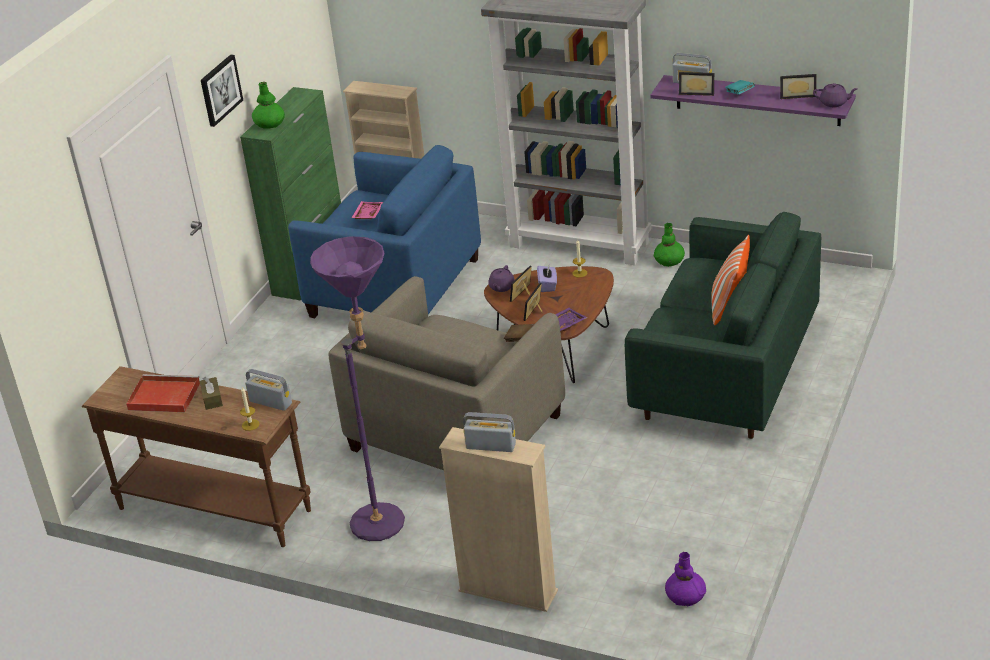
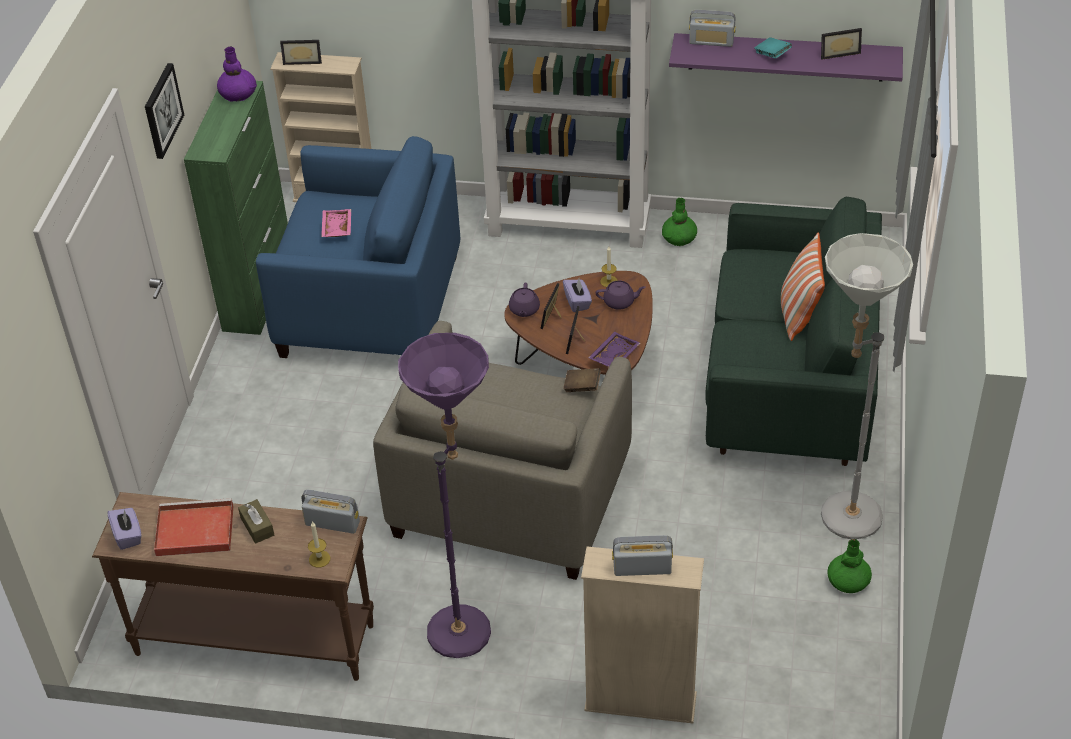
camera: 15 degrees left, 10 degrees up
(113, 395) = (128, 535): none -> purple tissue box
(269, 123) = (214, 136): green vase -> green vase (848, 580)
(685, 596) = (839, 680): purple vase -> purple vase (238, 94)
(697, 92) = (722, 56): picture frame -> picture frame (303, 60)
(730, 477) = (838, 519): none -> grey floor lamp
(834, 103) = (884, 61): purple teapot -> purple teapot (619, 302)

